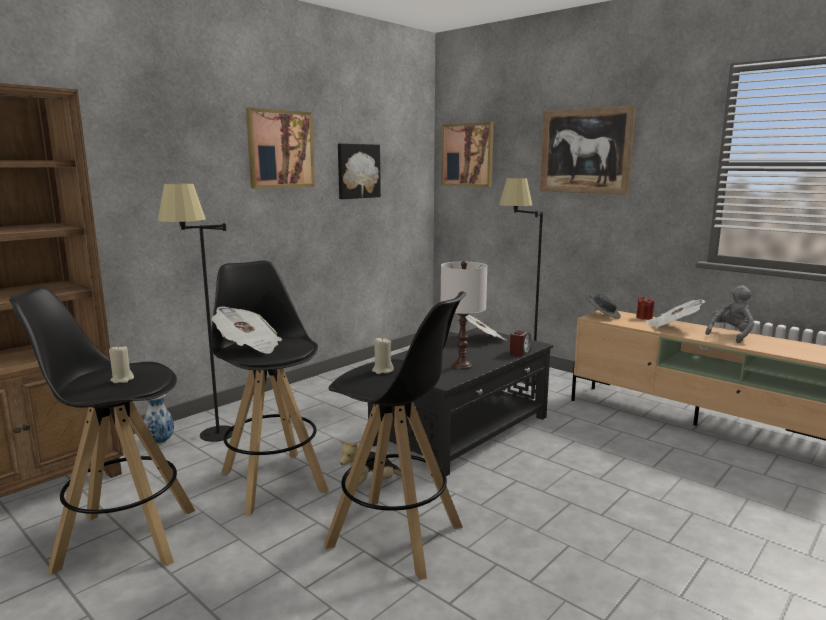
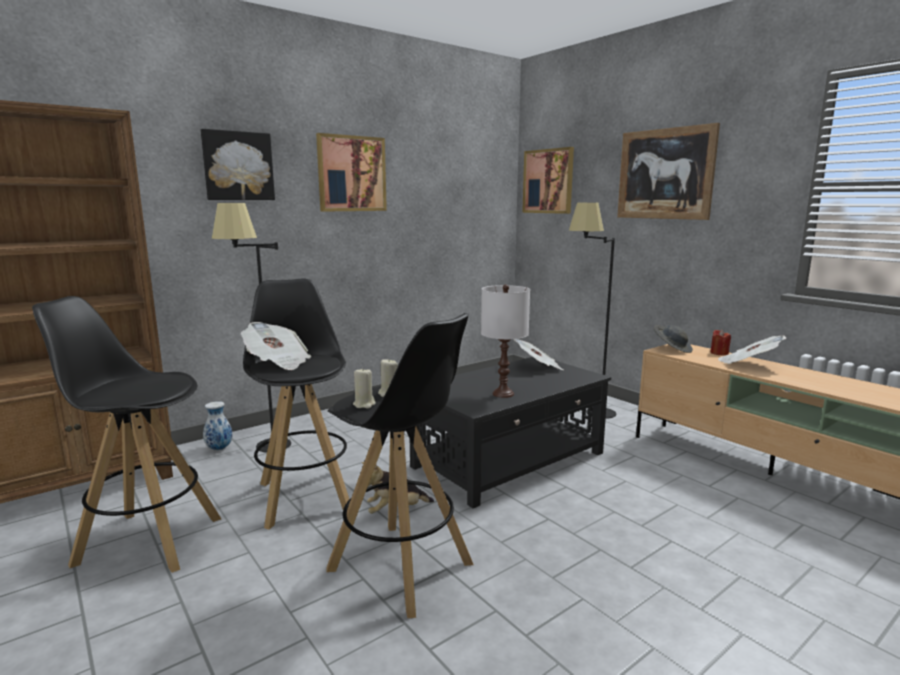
camera: 10 degrees right, 0 degrees up
(122, 379) = (139, 387): beige candle -> beige candle (364, 404)
(357, 171) = (433, 196): picture -> picture (238, 166)
(520, 352) = (571, 383): alarm clock -> none
(731, 335) = (815, 377): grey plush toy -> none

